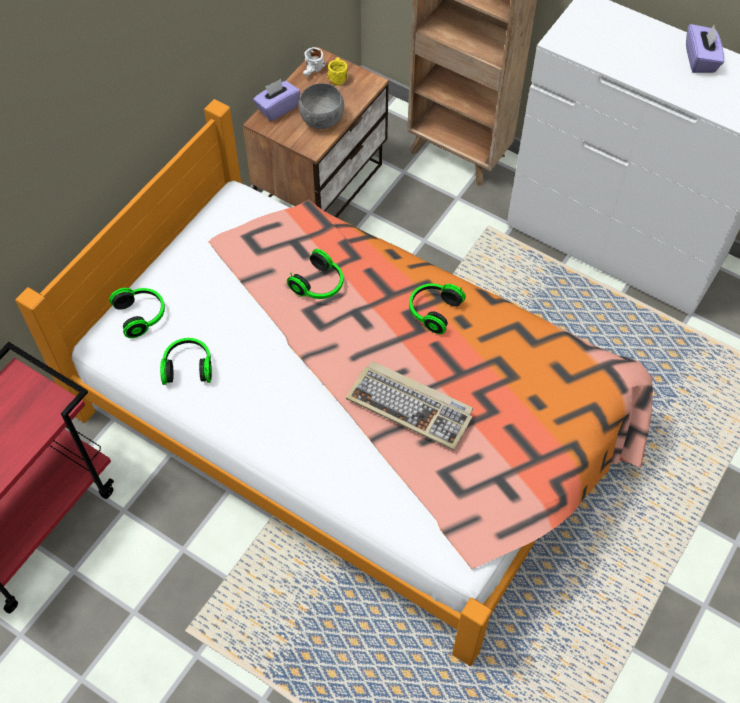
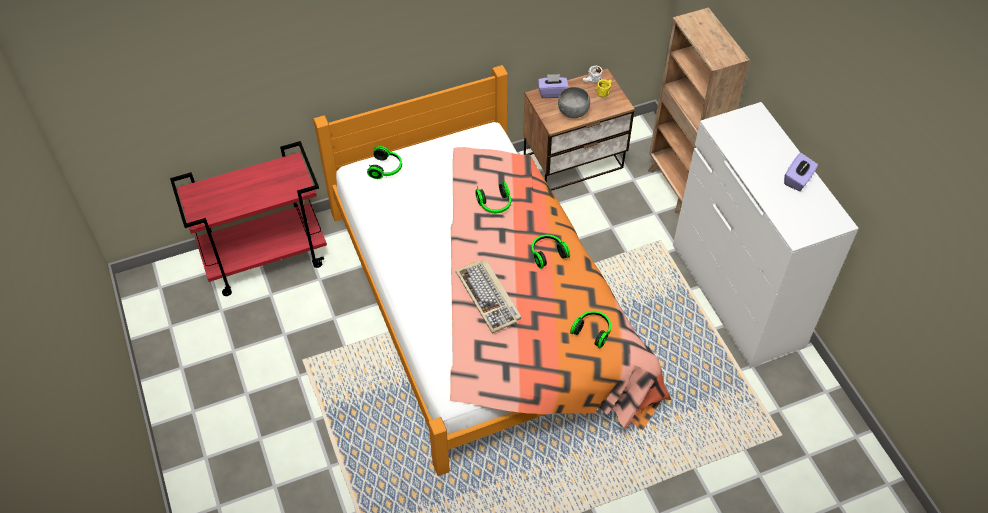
camera: 35 degrees right, 5 degrees down
(188, 367) = (388, 209): headphones -> headphones (592, 331)

